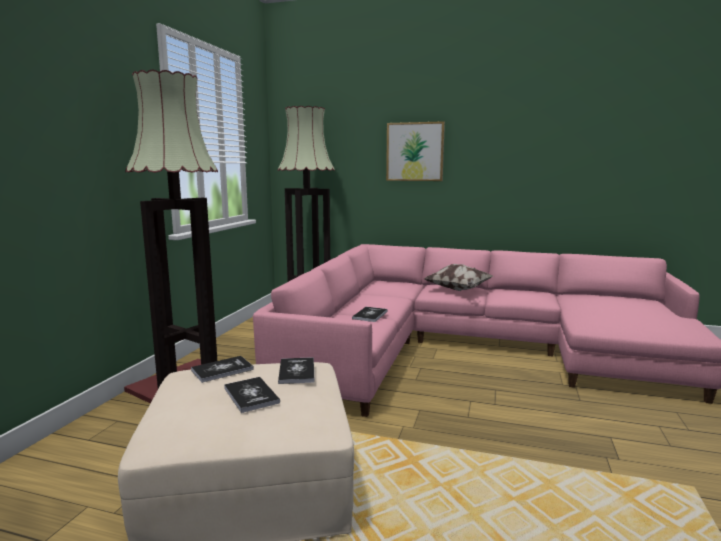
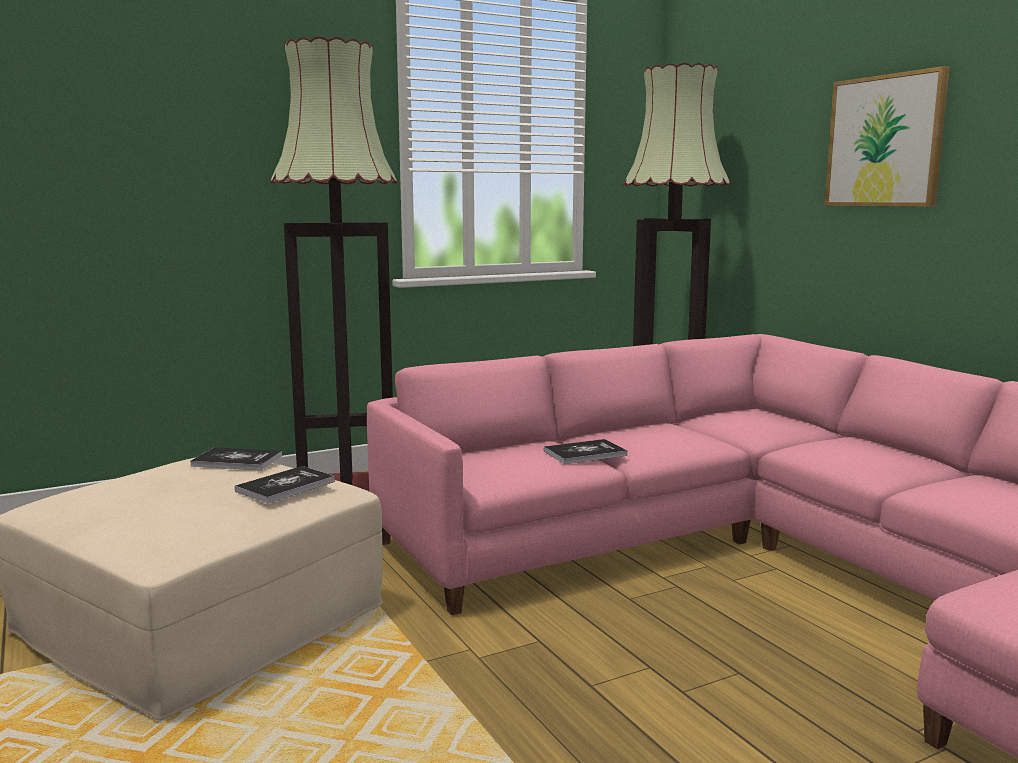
camera: 45 degrees right, 0 degrees up
(251, 395) = (181, 492): book -> none
(459, 290) = (871, 457): pillow -> none

